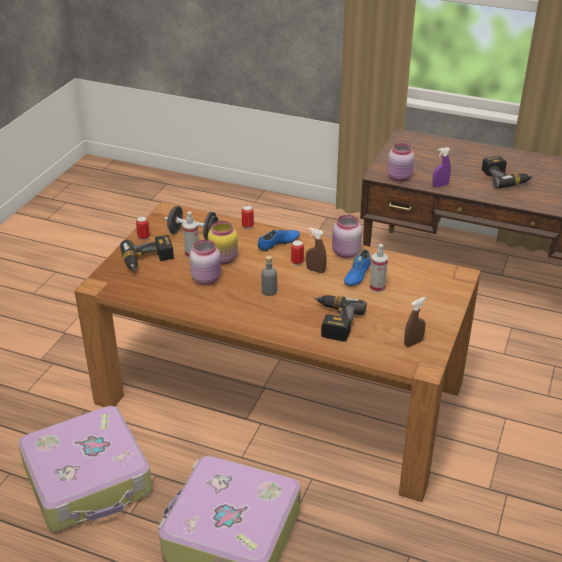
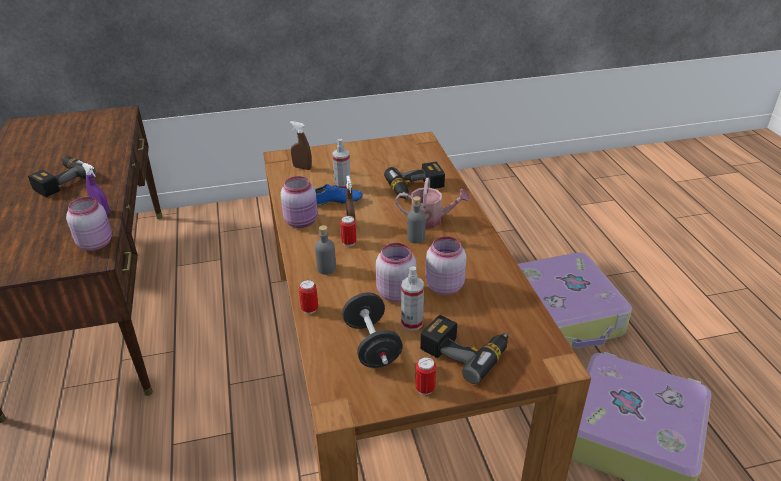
camera: 125 degrees left, 0 degrees up
(224, 259) = (395, 292): yellow jar -> pink jar
(278, 244) = (326, 268): blue shoe -> grey bottle
(283, 308) = (431, 220): none -> watering can
(413, 343) = (398, 151): brown spray bottle -> brown spray bottle (302, 168)

